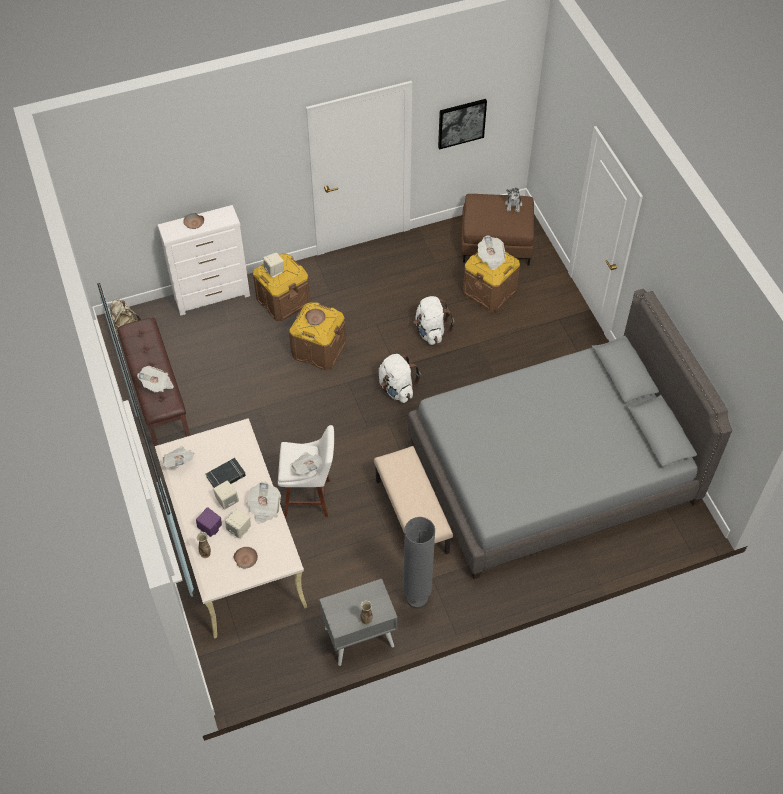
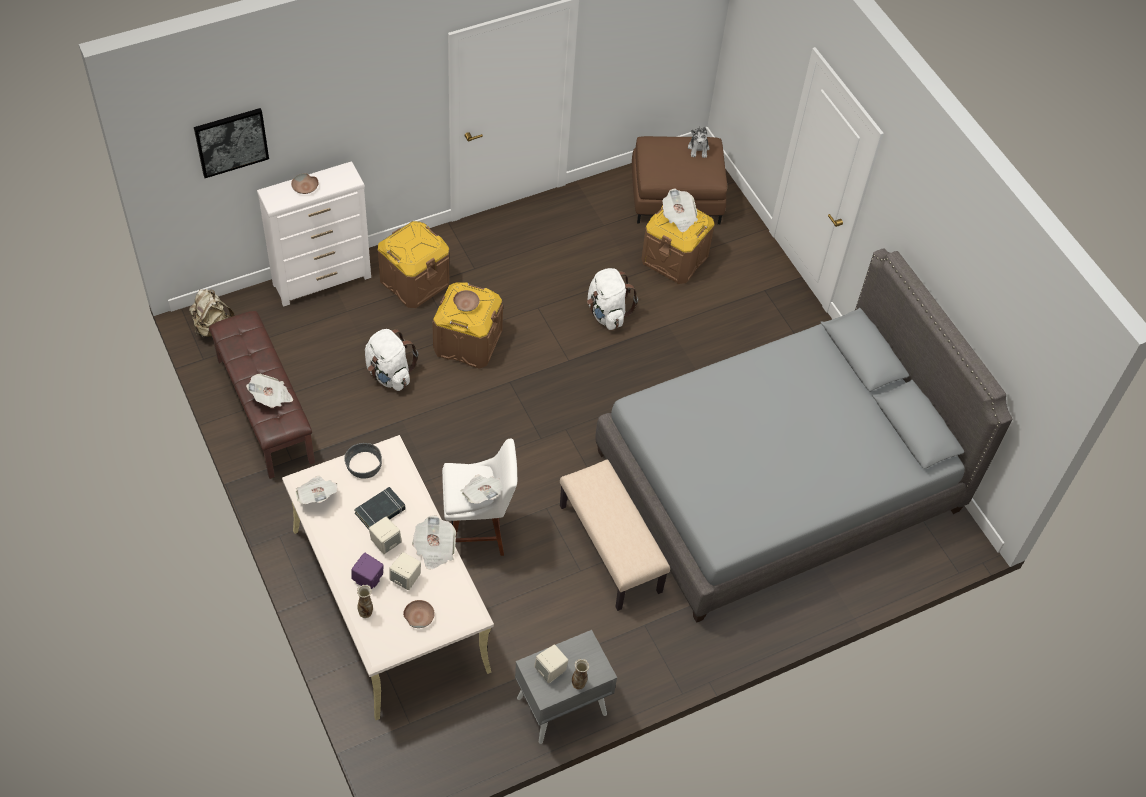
camera: 10 degrees left, 0 degrees up
(217, 440) = (363, 465): none -> grey bowl
(274, 271) = (406, 244): beige speaker -> beige speaker (550, 670)
(397, 389) = (572, 388): white backpack -> white backpack (389, 374)
(417, 599) = (628, 652): grey floor lamp -> none
(461, 123) = (635, 47): picture -> picture (231, 141)

